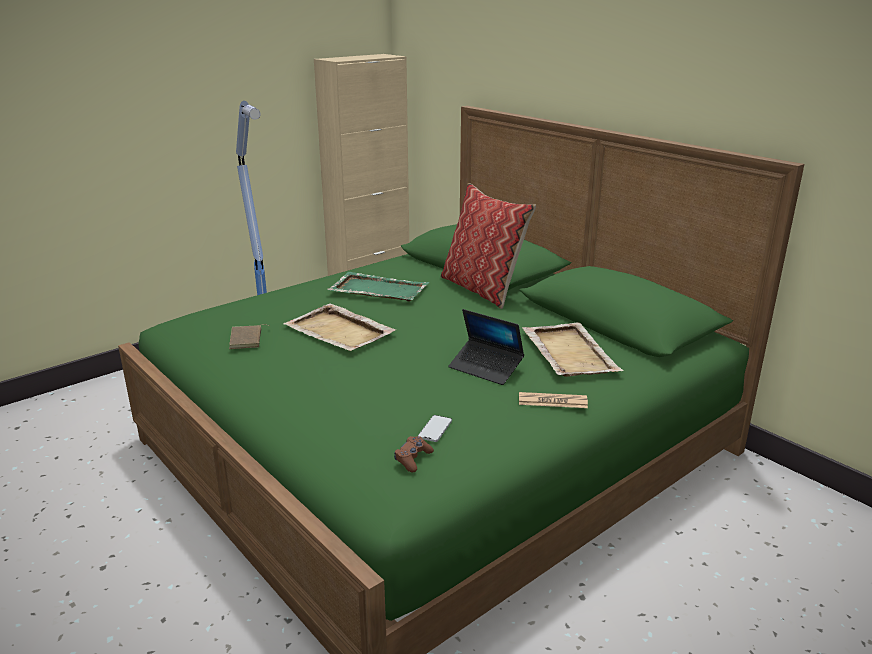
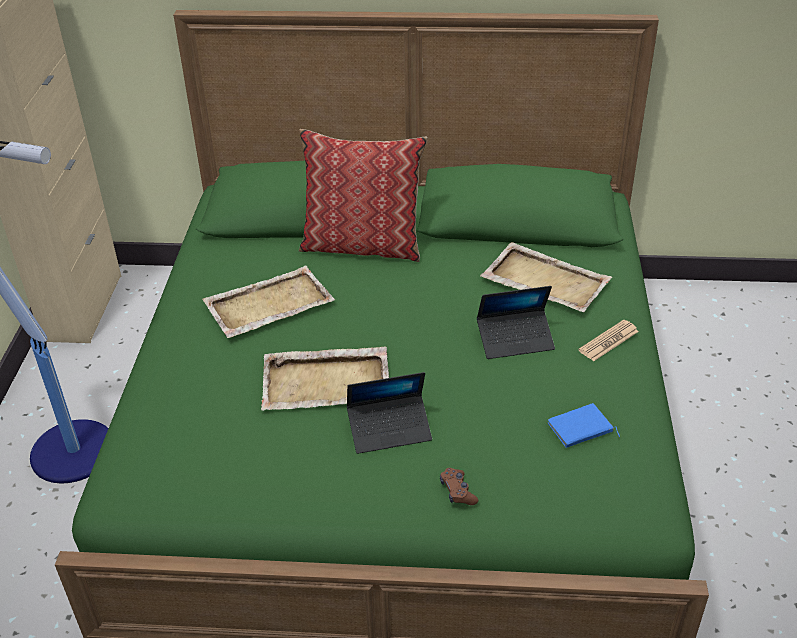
camera: 45 degrees left, 15 degrees up
(247, 339) = (256, 454): brown book -> none
(327, 366) = (389, 429): none -> laptop
(378, 290) = (268, 305): green tray -> beige tray
(413, 459) = (611, 469): brown game controller -> brown game controller (457, 491)
(435, 429) = (580, 429): phone -> blue book

